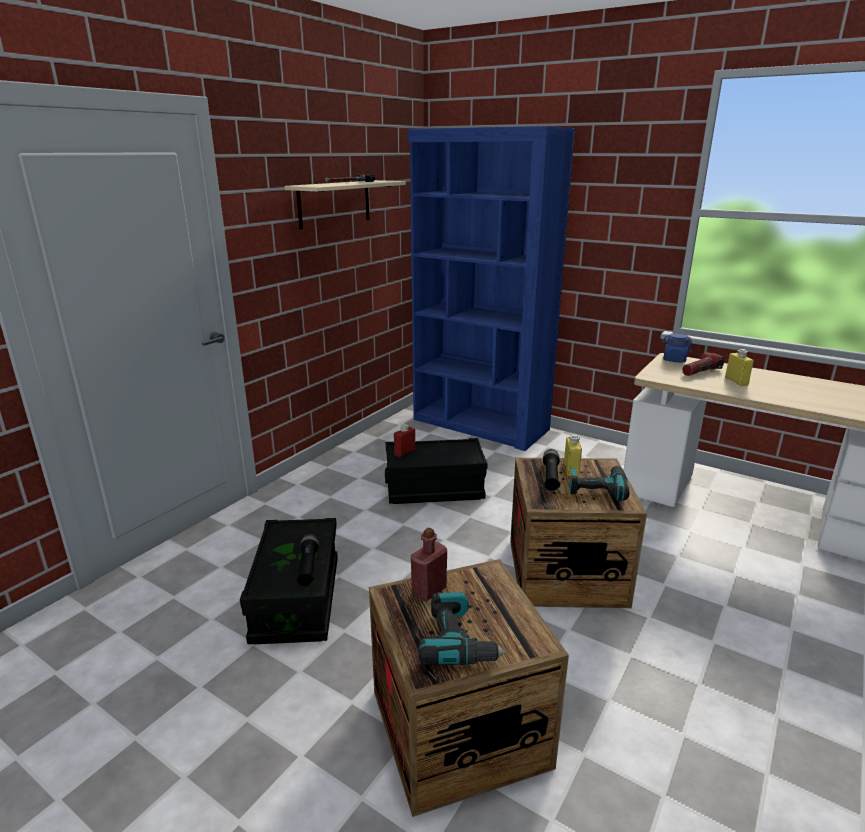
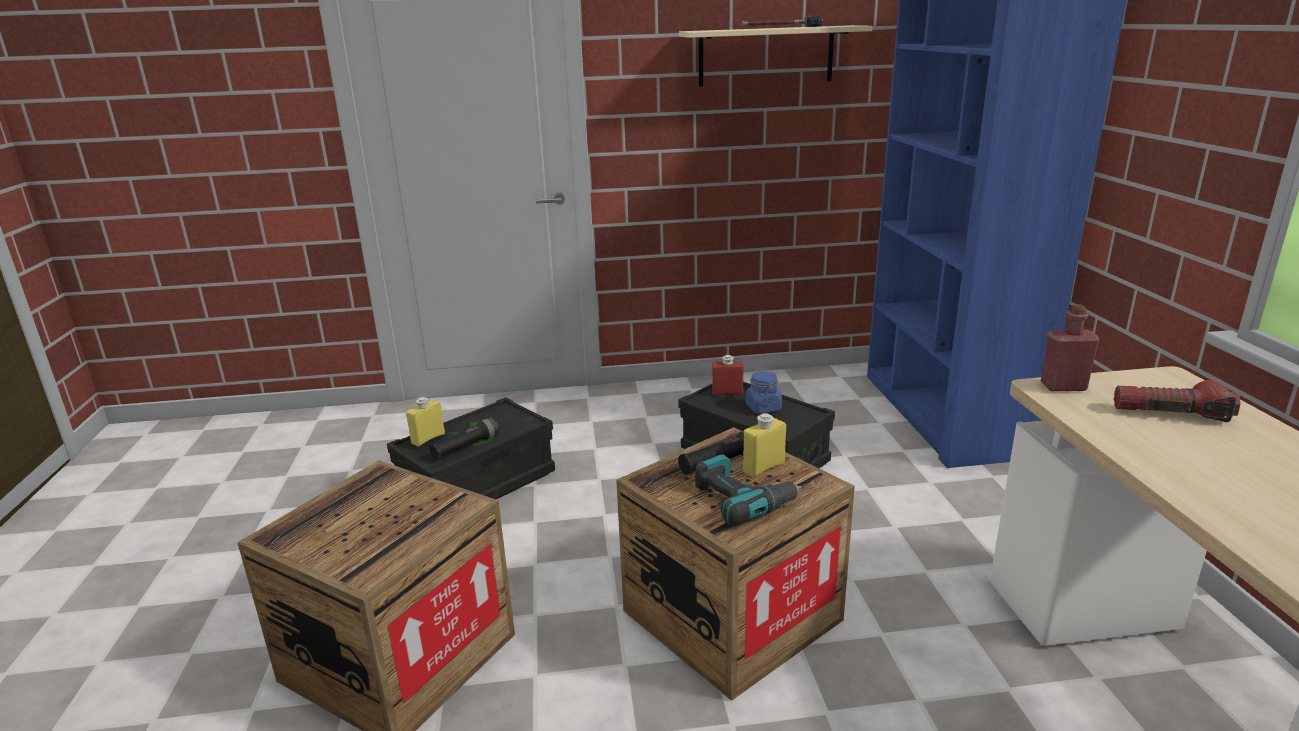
camera: 50 degrees right, 0 degrees up
(429, 591) = (400, 487): red bottle -> red bottle (1063, 386)
(459, 641) = (334, 532): power drill -> none
(674, 360) = (1169, 382): blue jar -> blue jar (763, 407)
(736, 381) = (1201, 450): yellow bottle -> yellow bottle (428, 438)

